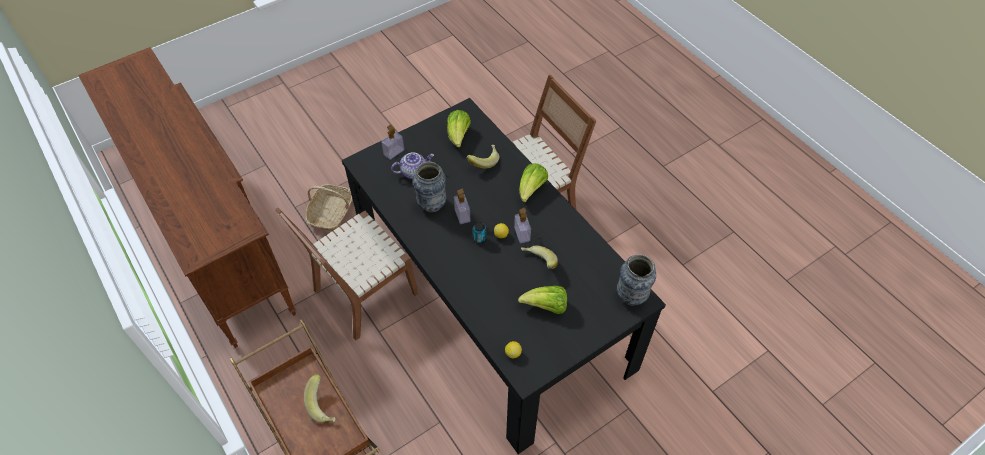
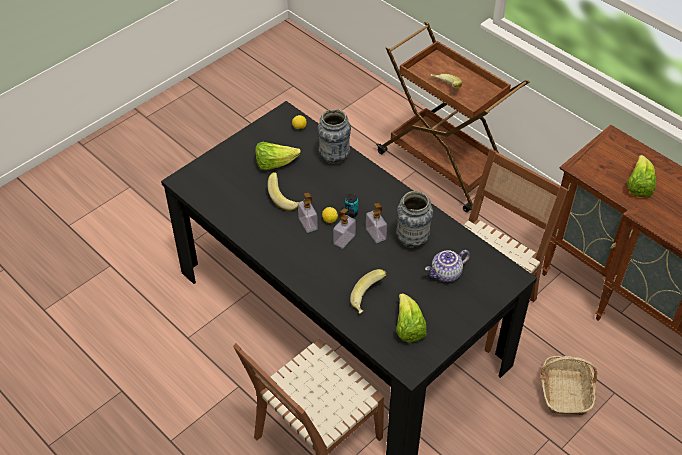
camera: 170 degrees right, 5 degrees down
(394, 152) = (479, 295): soap dispenser -> soap dispenser (344, 239)
(531, 190) = (305, 272): lettuce -> lettuce (638, 186)
(631, 296) = (193, 182): vase -> vase (334, 157)

